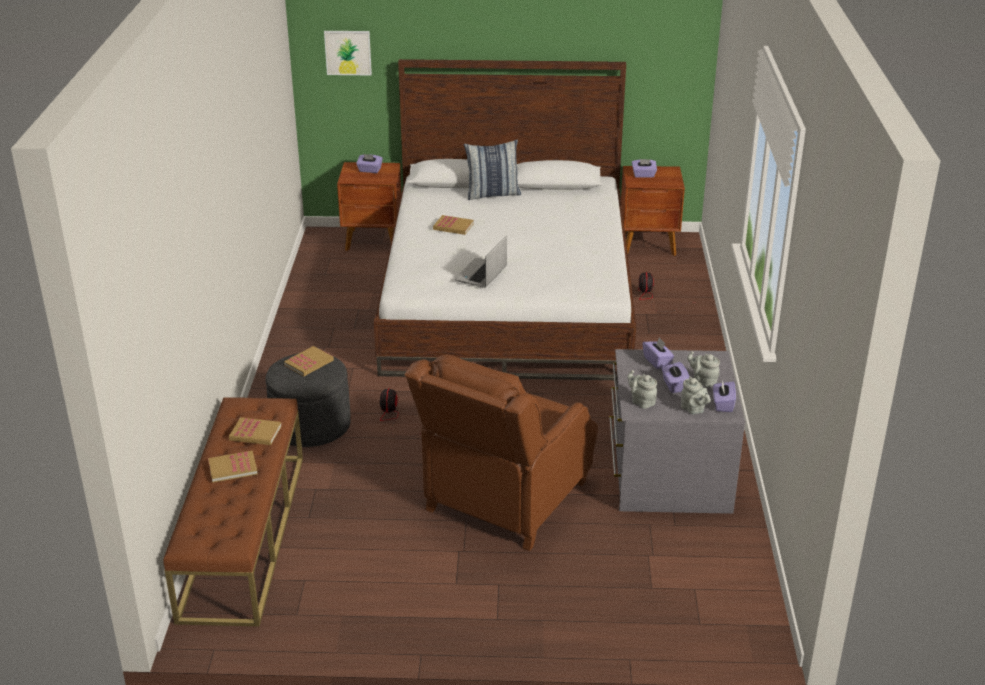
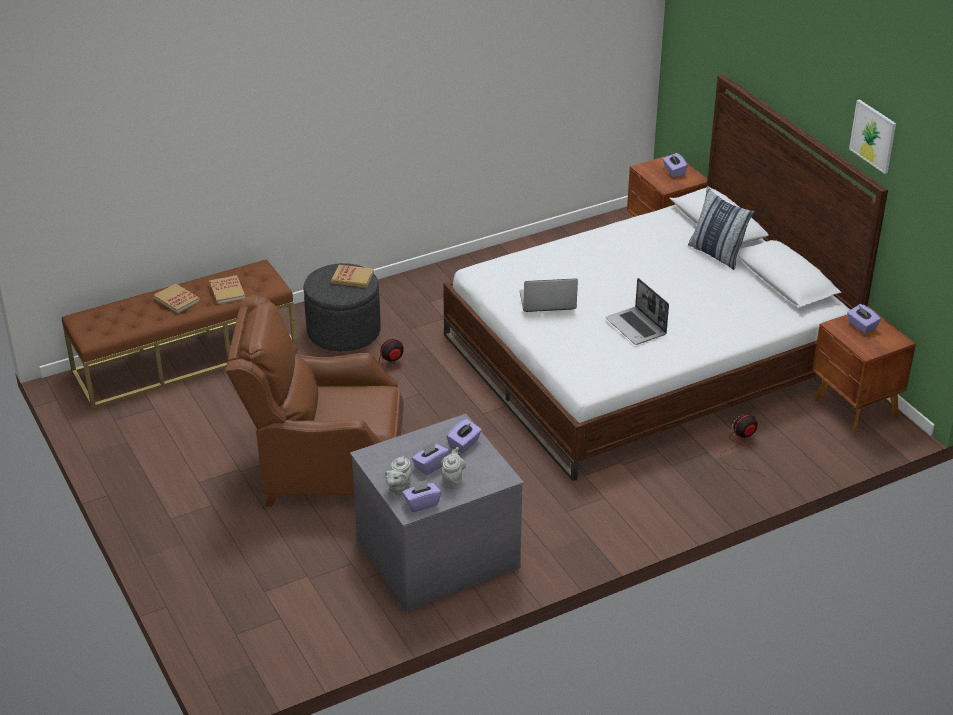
camera: 60 degrees right, 5 degrees up
(348, 52) = (697, 46): picture -> picture (873, 136)
(453, 226) = (623, 255): book -> none
(555, 251) = (637, 327): none -> laptop
(641, 402) = (387, 454): grey teapot -> none

